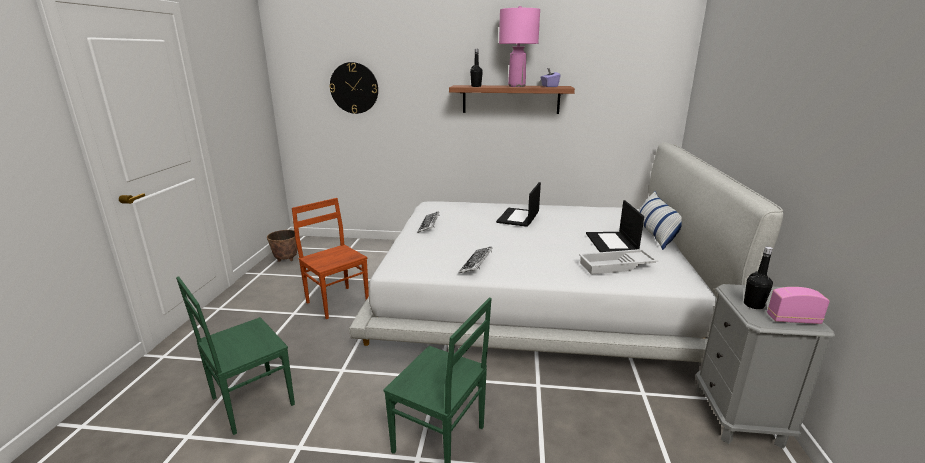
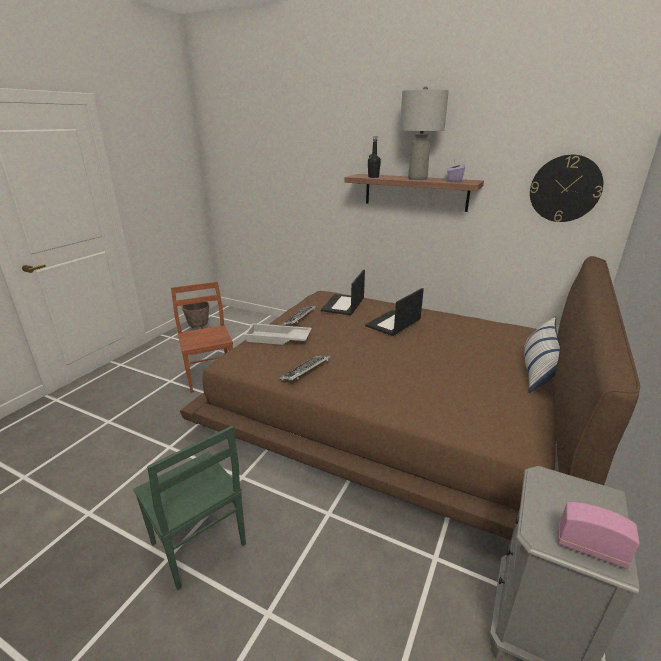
camera: 20 degrees right, 5 degrees up
(251, 401) = (84, 458): green chair -> none
(354, 88) = (268, 172): wall clock -> wall clock (565, 189)
(516, 86) = (417, 178): pink table lamp -> grey table lamp
(535, 295) = (395, 408): white bed -> brown bed
(612, 243) = (473, 372): laptop -> laptop (343, 305)
(616, 266) = (451, 404): white tray -> white tray (277, 339)
(753, 305) = (552, 509): black bottle -> none

